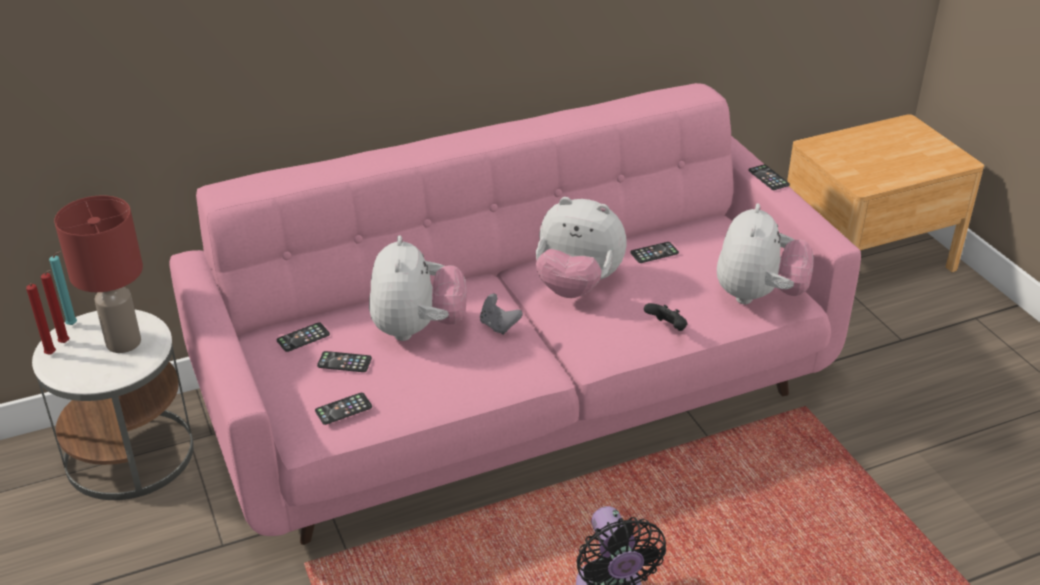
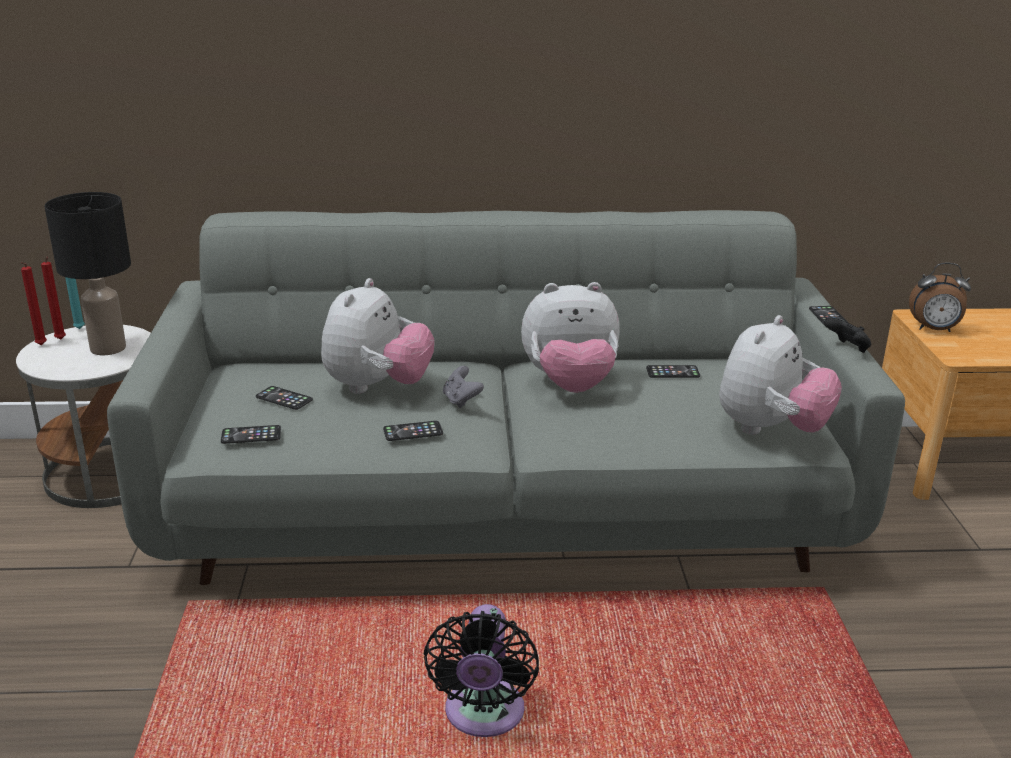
camera: 20 degrees right, 10 degrees down
(122, 342) = (107, 348): red table lamp -> black table lamp
(303, 337) = (265, 374): phone -> phone (413, 431)
(520, 397) = (504, 508): pink sofa -> grey sofa
(577, 286) = (570, 385): plush toy -> plush toy turned 45 degrees counterclockwise
(667, 328) = (642, 436): black game controller -> black game controller (847, 348)
(834, 159) = (934, 330): none -> alarm clock

